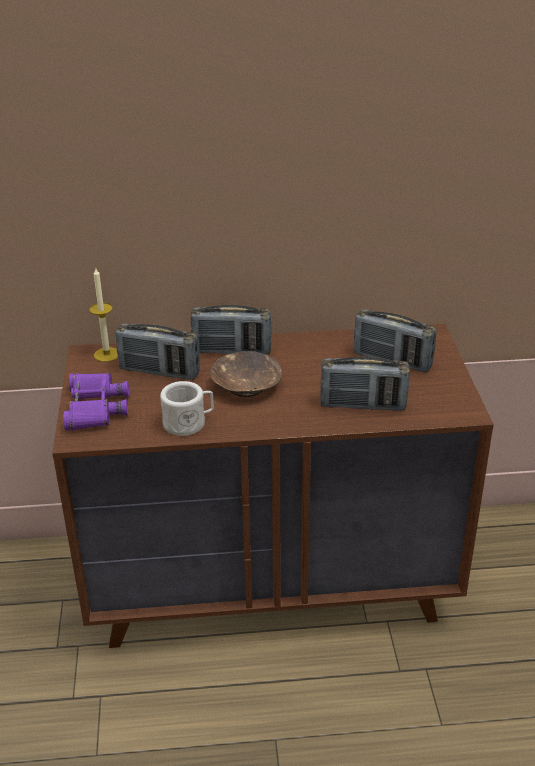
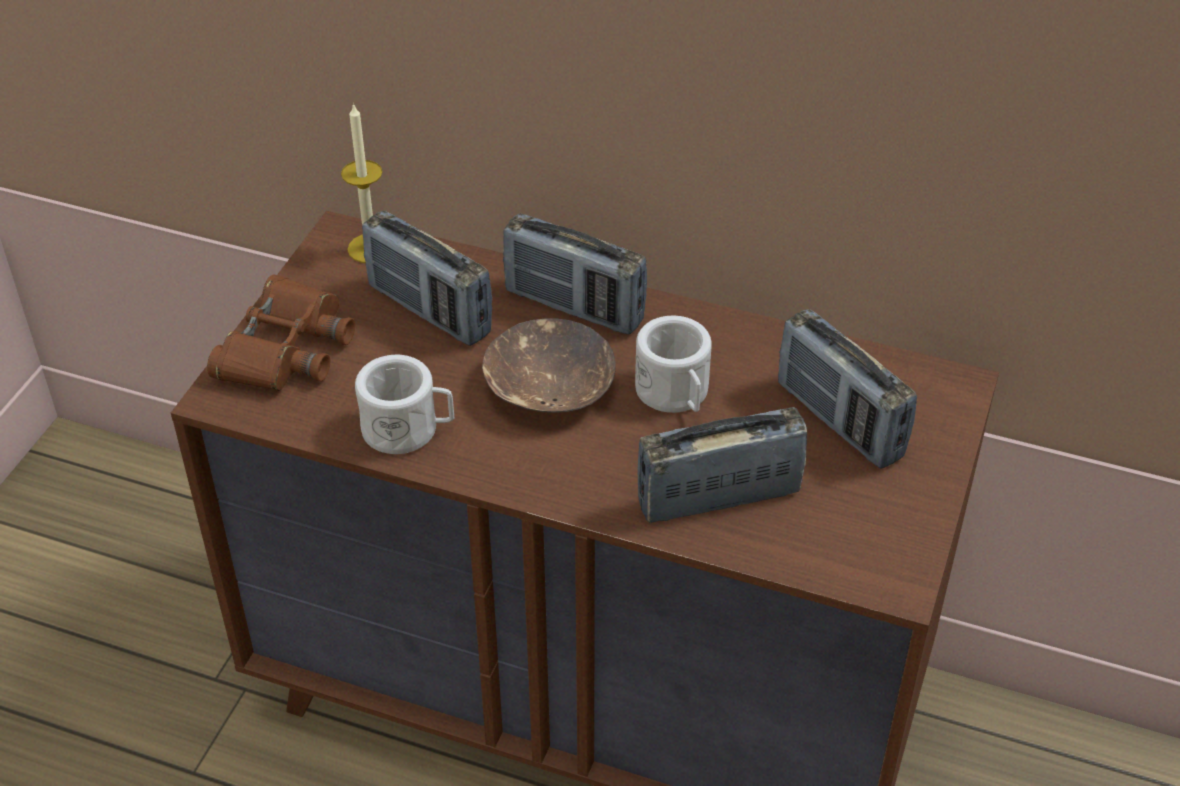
camera: 25 degrees right, 10 degrees up
(95, 407) = (286, 347): purple binoculars -> brown binoculars
(309, 371) = (675, 394): none -> white mug
(363, 405) = (719, 498): radio -> radio turned 135 degrees clockwise

